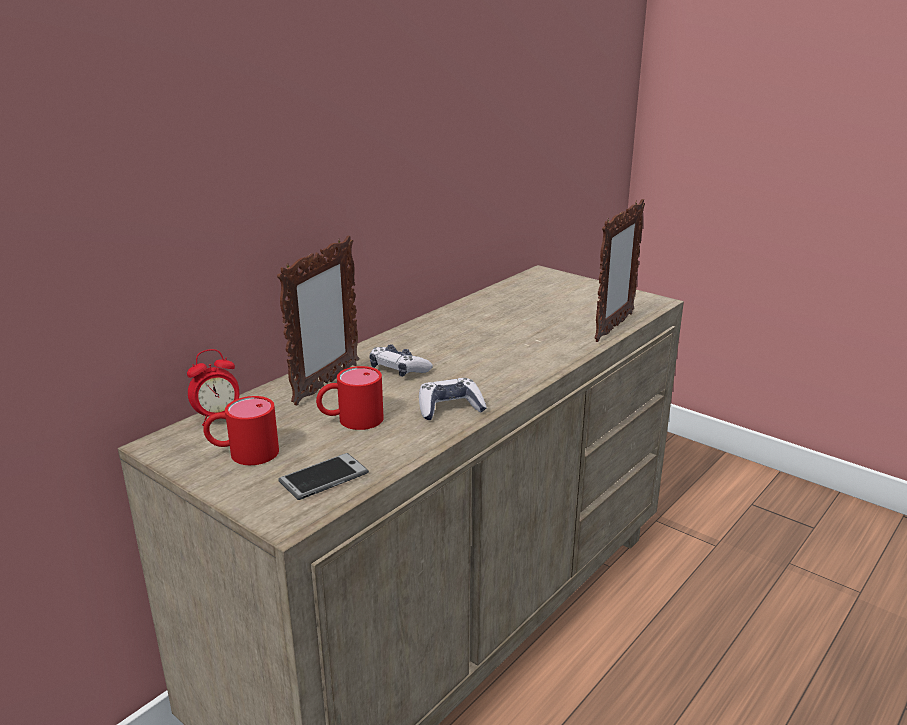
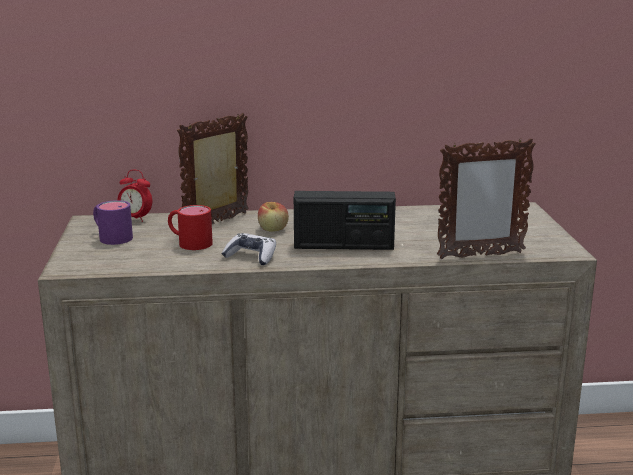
camera: 45 degrees right, 5 degrees down
(243, 453) = (111, 237): red mug -> purple mug
(323, 477) = (118, 260): phone -> none
(325, 384) = (218, 222): picture frame -> picture frame turned 150 degrees clockwise
(398, 370) = (273, 229): game controller -> apple
(498, 361) = (343, 245): none -> radio

